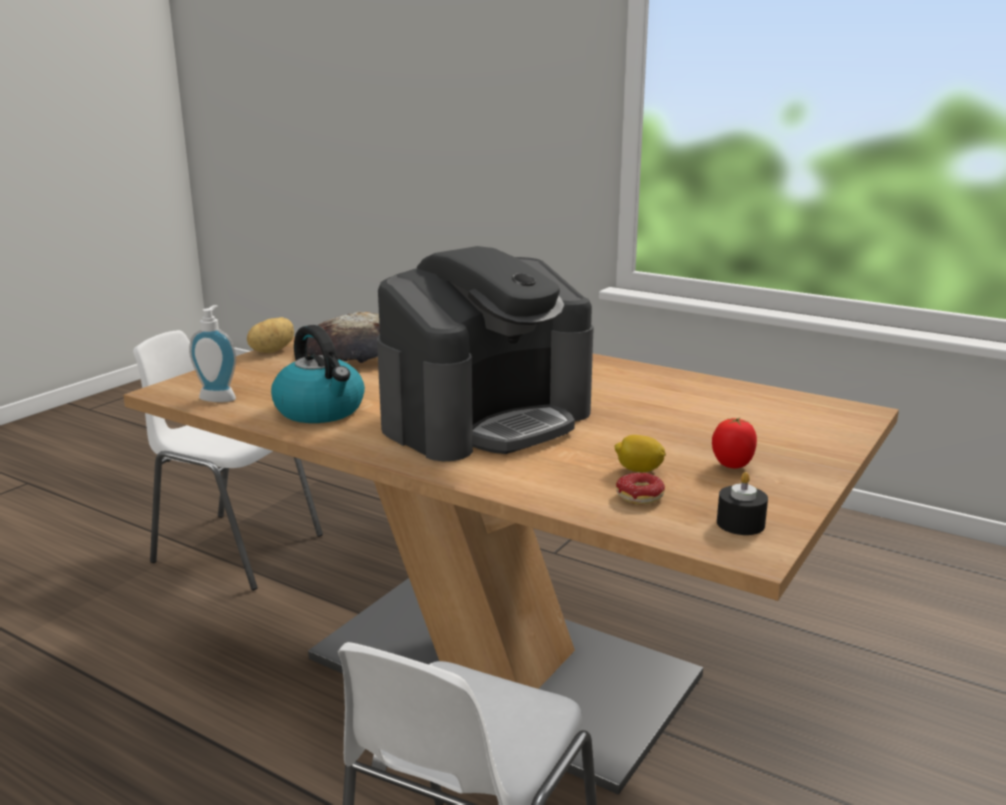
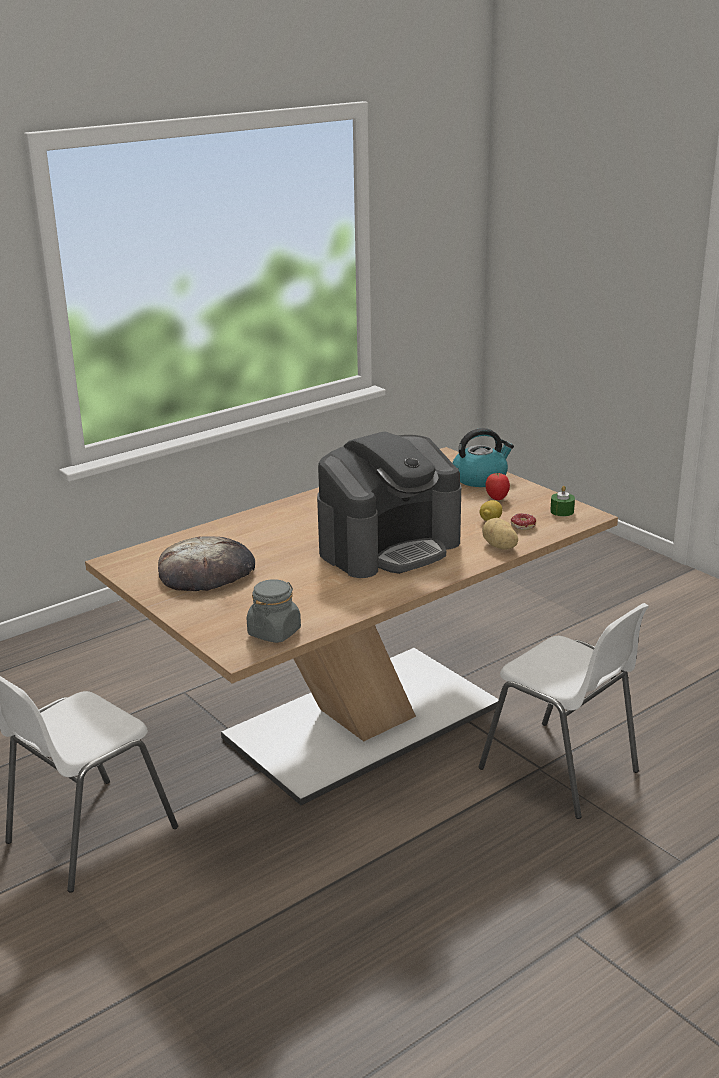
camera: 70 degrees left, 5 degrees up
(219, 397) = (274, 632): soap dispenser -> grey jar
(271, 351) = (169, 607): potato -> potato (499, 547)
(321, 411) = (334, 596): kettle -> kettle (480, 478)
(486, 419) = (389, 546): coffee machine -> coffee machine turned 75 degrees clockwise
(740, 523) = (562, 511): black candle -> green candle

